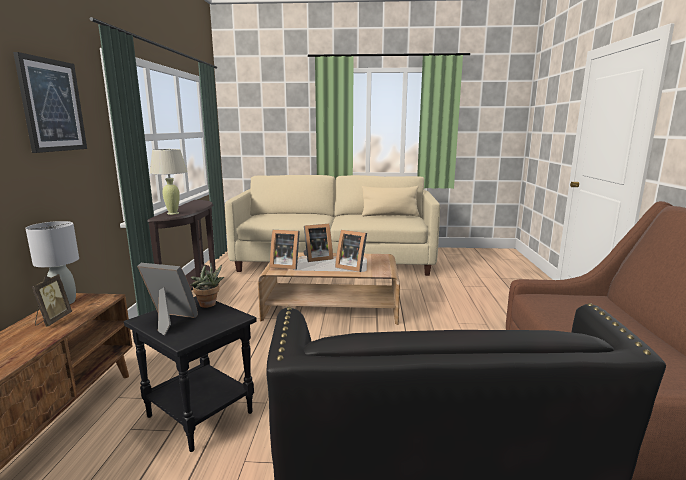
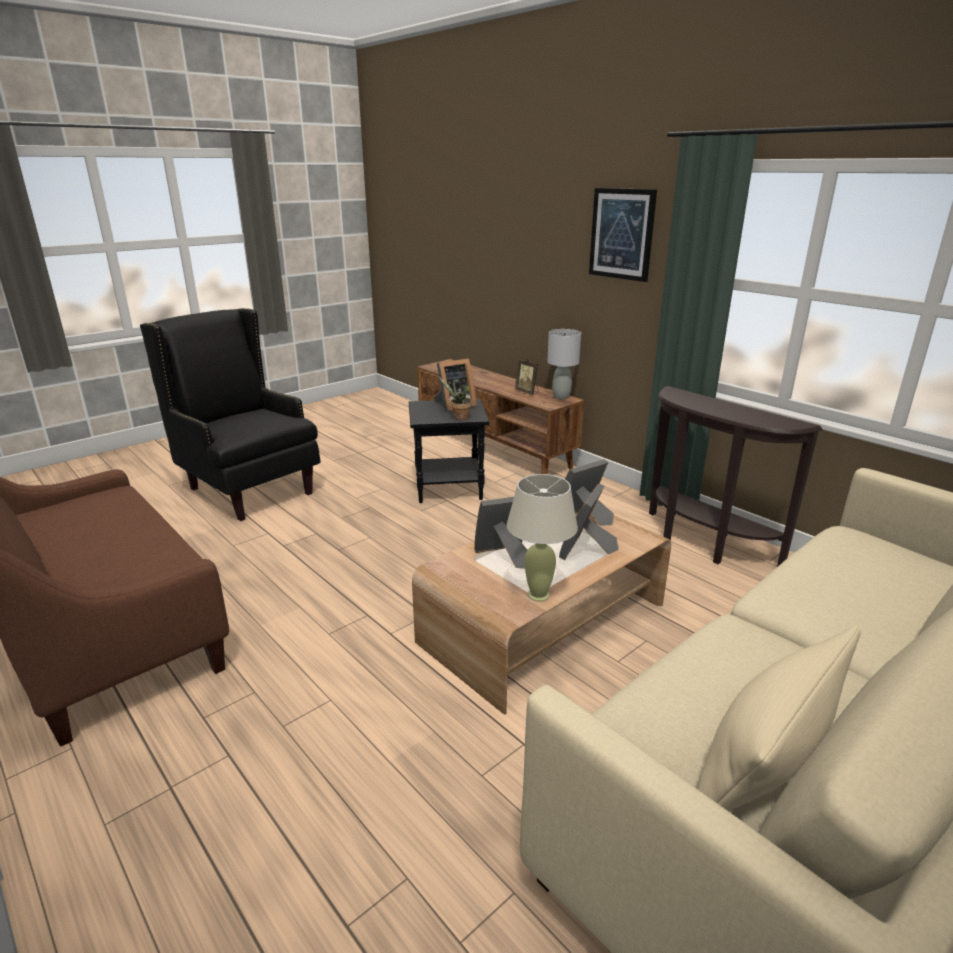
camera: 135 degrees right, 10 degrees up
(173, 213) = (689, 397): beige table lamp -> beige table lamp (538, 595)

